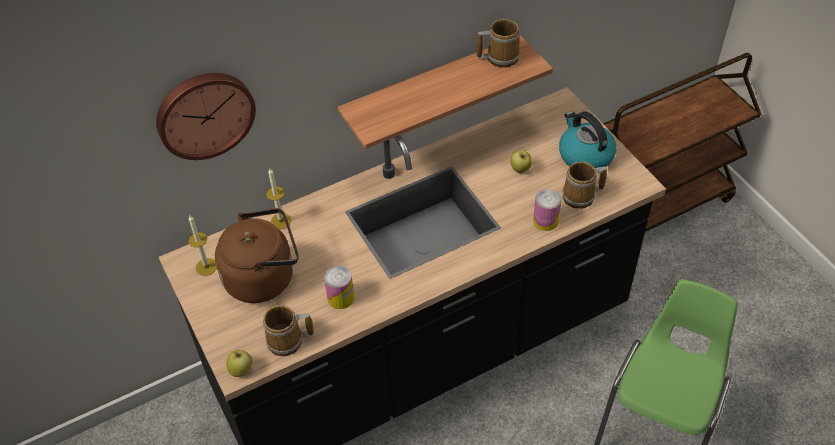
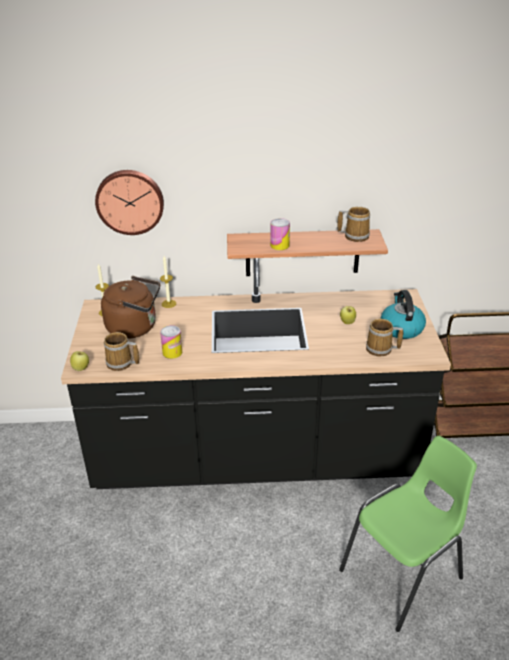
camera: 25 degrees right, 15 degrees down
(545, 221) = (344, 355): can -> can (279, 245)

